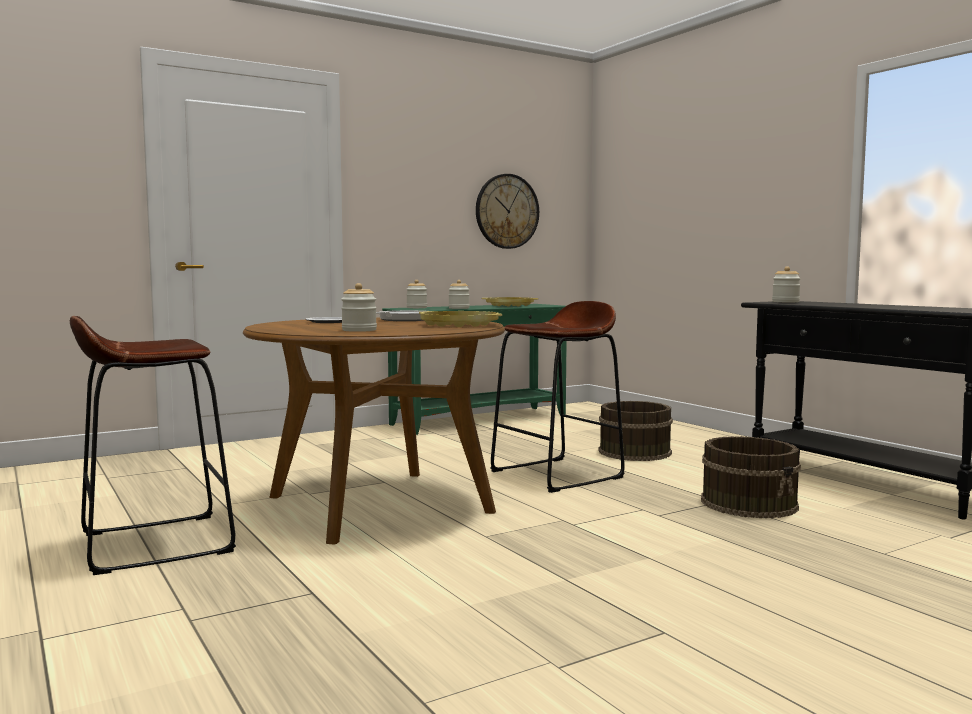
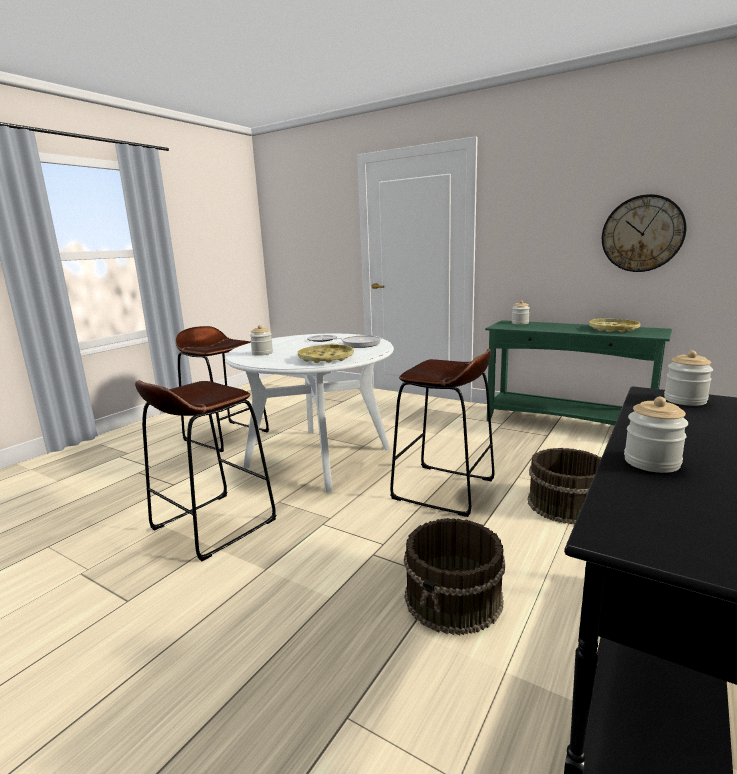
camera: 65 degrees right, 10 degrees up
(379, 504) = (318, 457): brown dining table -> white dining table
(459, 308) = (539, 328): jar -> jar (651, 462)
(505, 574) = (213, 524): none -> brown stool

